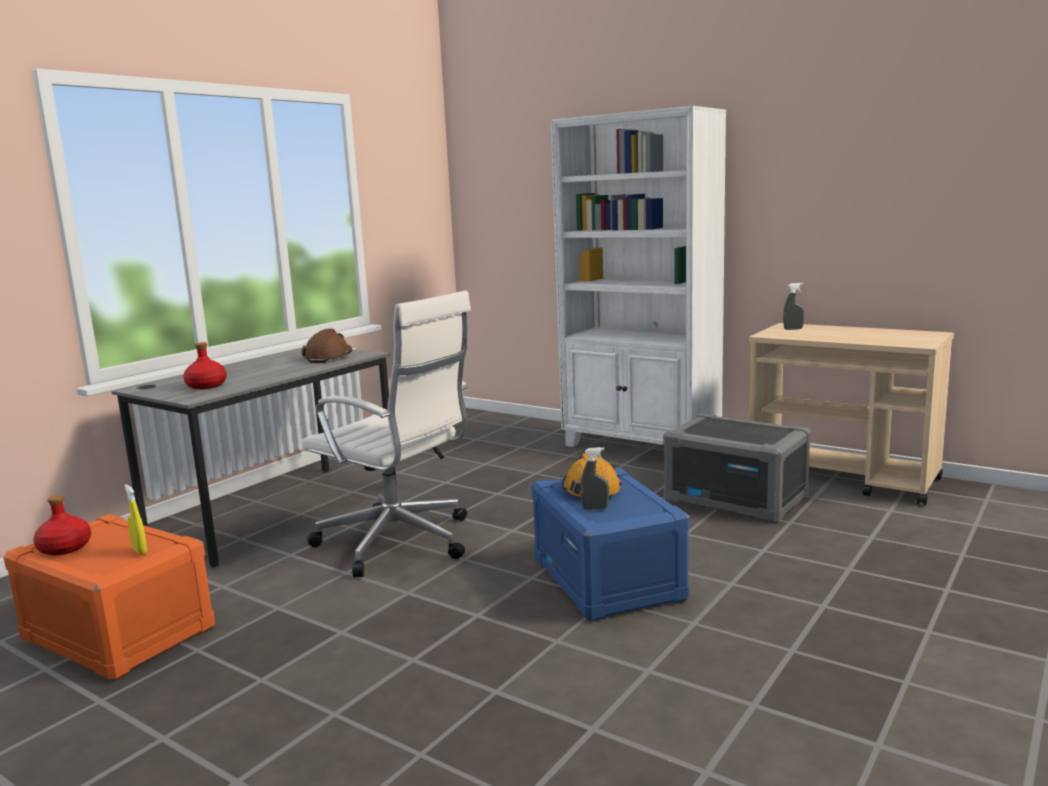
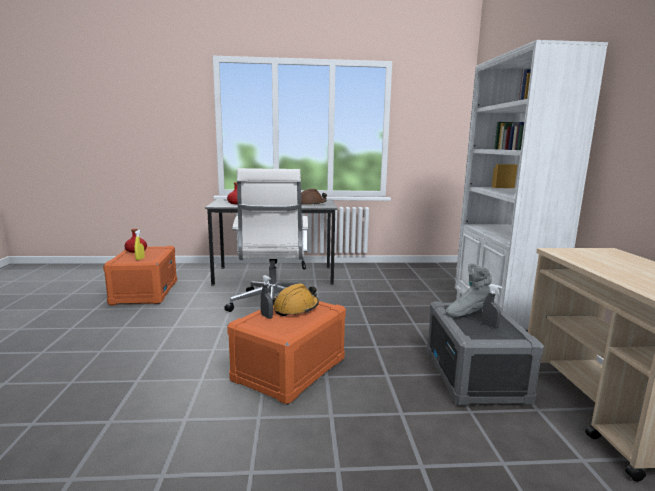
camera: 50 degrees right, 0 degrees up
(608, 579) = (290, 370): blue storage box -> orange storage box
(715, 429) = (468, 313): none -> grey boot
(793, 329) = (600, 253): grey spray bottle -> grey spray bottle (489, 326)

